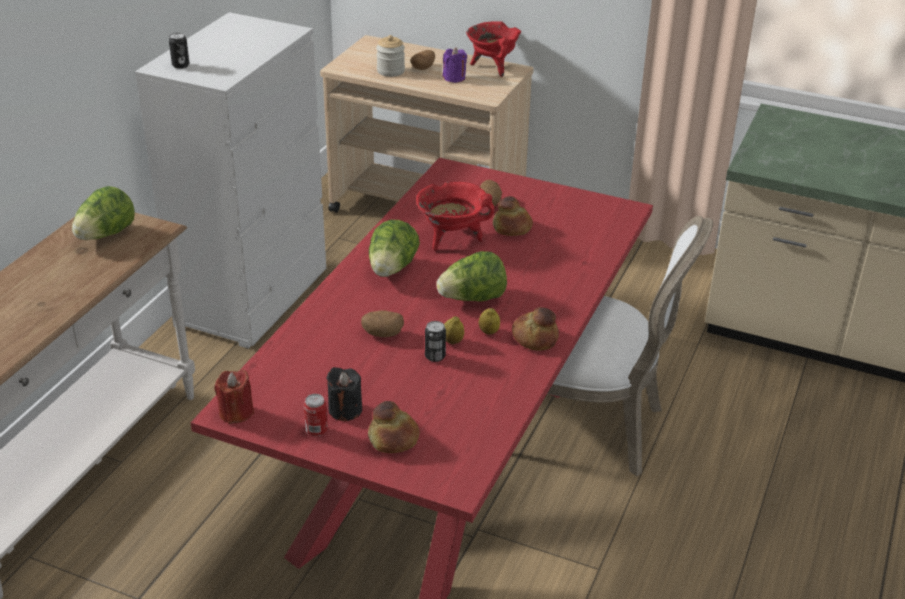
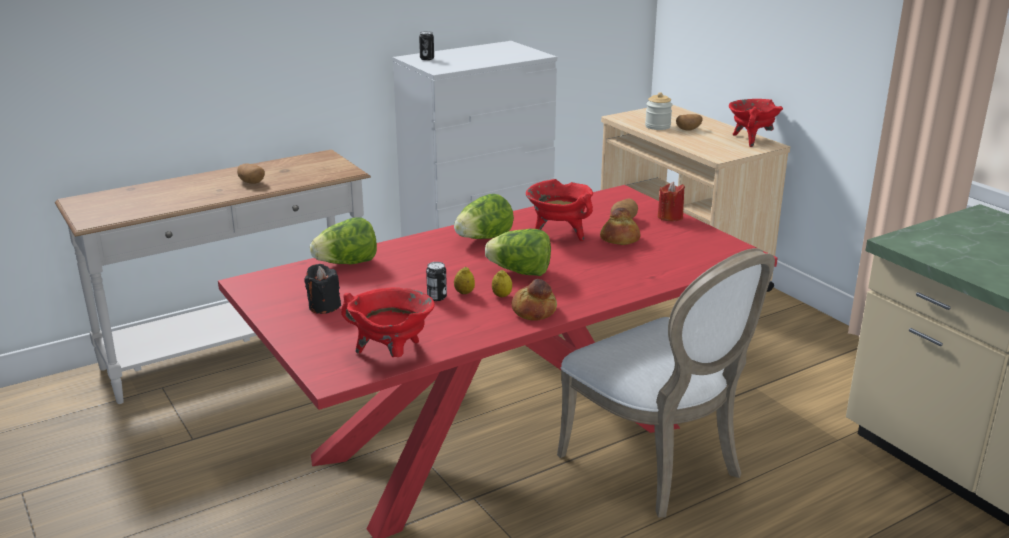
camera: 35 degrees right, 10 degrees down
(106, 235) = (310, 166): lettuce -> lettuce (347, 263)
(236, 412) = (252, 284): red candle -> red candle (670, 217)
(316, 431) = (286, 311): can -> none
(382, 334) = (418, 272): potato -> potato (251, 182)
(393, 439) = (330, 334): bread -> none
(454, 78) = (706, 140): purple candle -> none
(476, 437) = (392, 354): none -> red cooking pot

